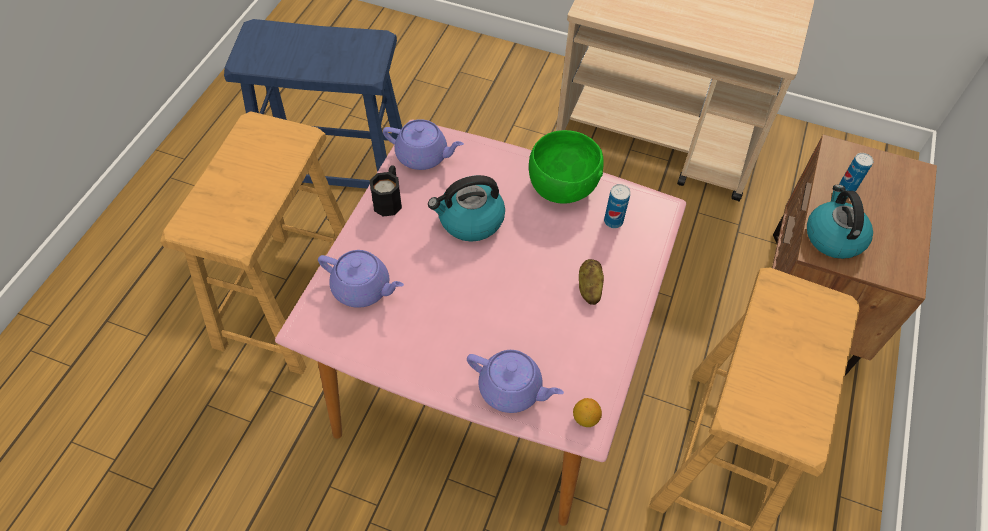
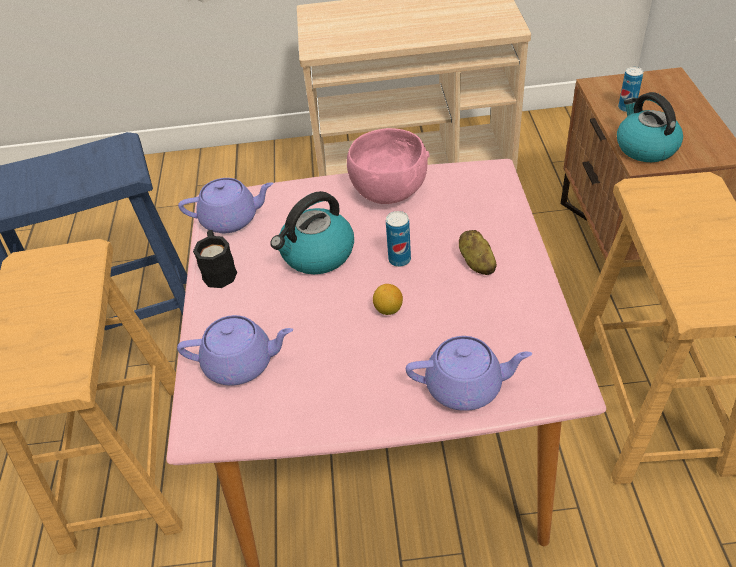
camera: 20 degrees left, 10 degrees down
(562, 186) = (389, 191): green bowl -> pink bowl
(585, 418) = (559, 378): lemon -> lemon (388, 309)
(613, 221) = (458, 199): can -> can (399, 260)

